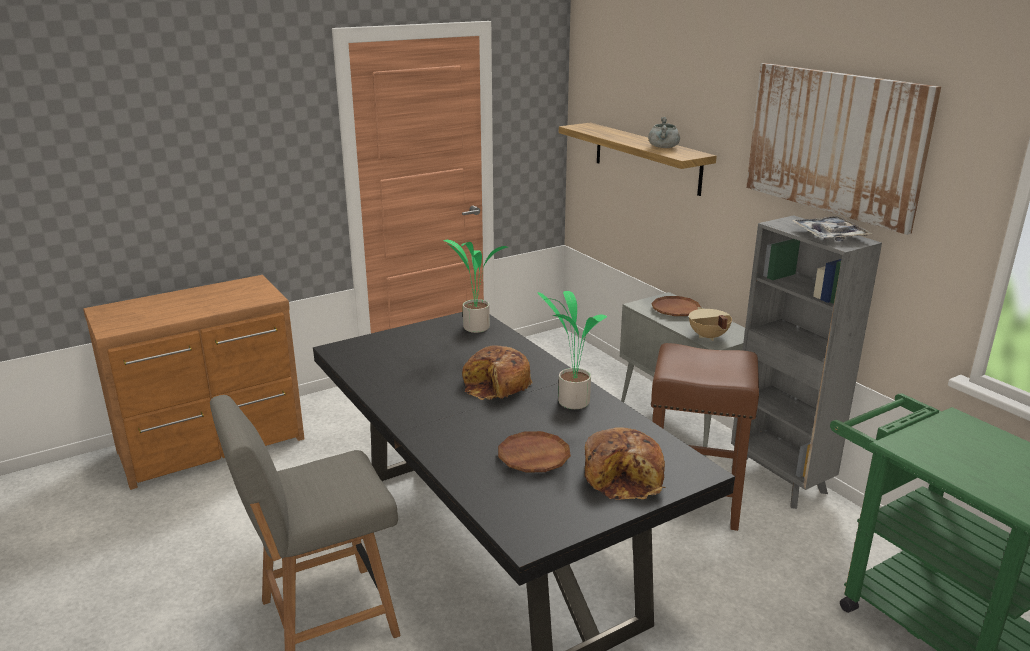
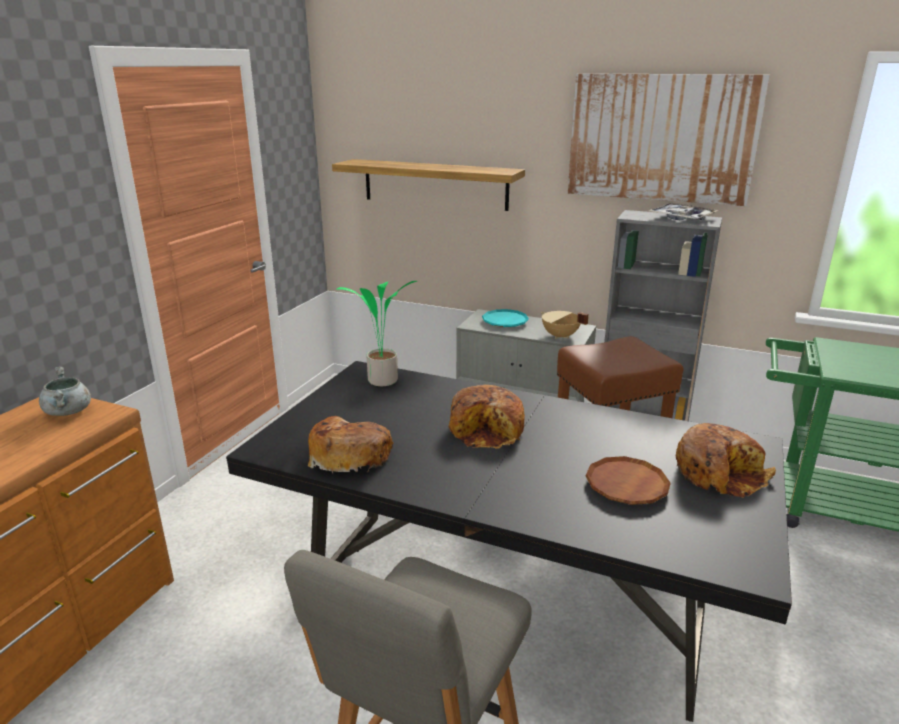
camera: 35 degrees left, 0 degrees up
(381, 371) = (349, 455): none -> bread
(571, 402) = (573, 421): potted plant -> none
(663, 147) = (469, 168): grey cooking pot -> grey cooking pot (69, 412)
(675, 310) = (505, 321): brown plate -> turquoise plate

